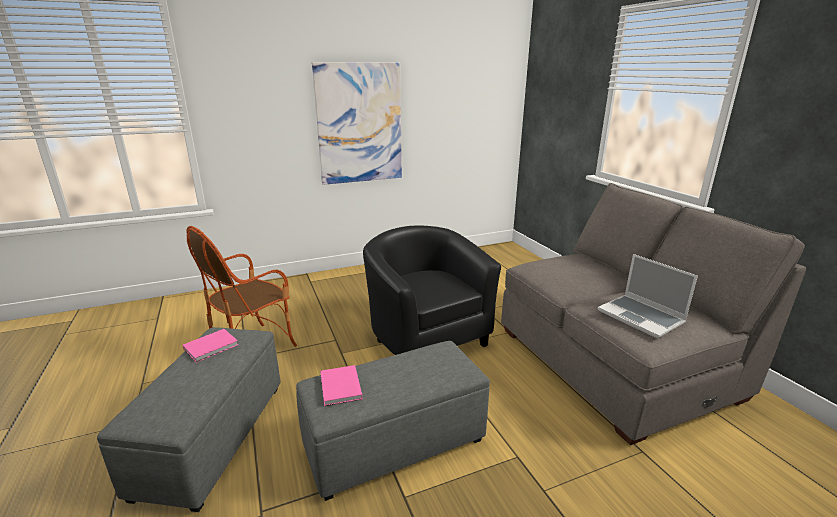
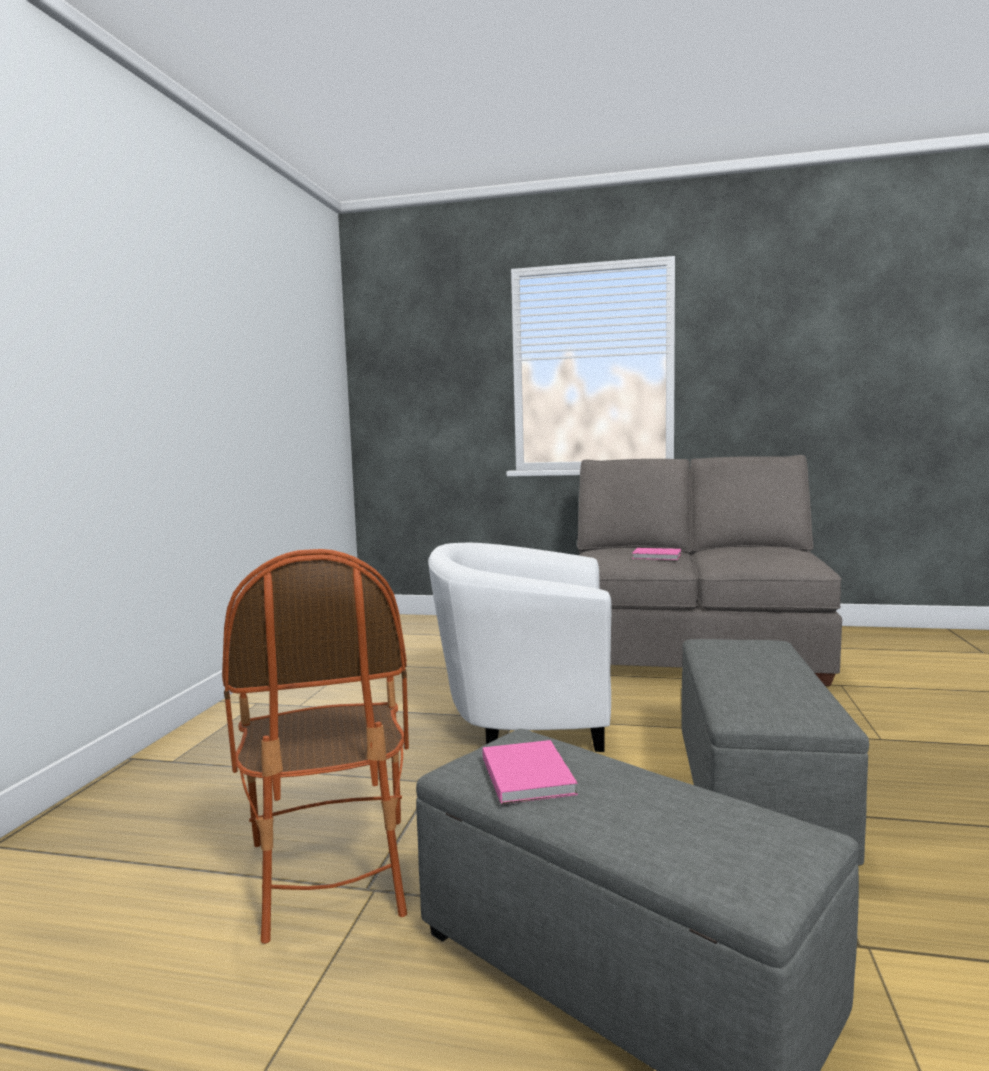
camera: 55 degrees left, 15 degrees down
(340, 388) = (765, 700): pink book -> pink book (658, 556)
(359, 124) = (193, 410): picture -> none
(425, 337) = (525, 718): black armchair -> white armchair
(642, 317) = (767, 555): laptop -> none

